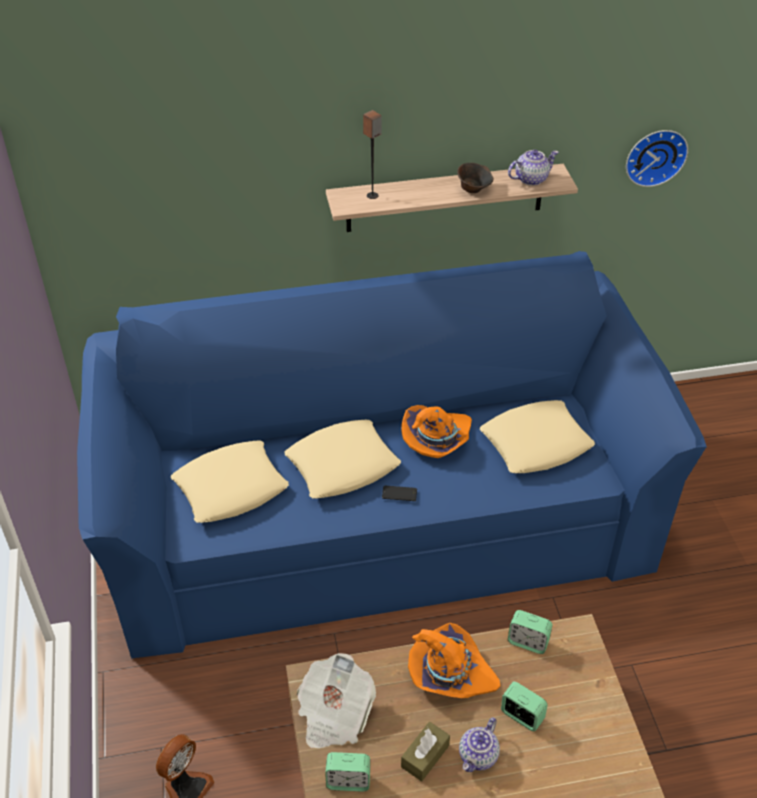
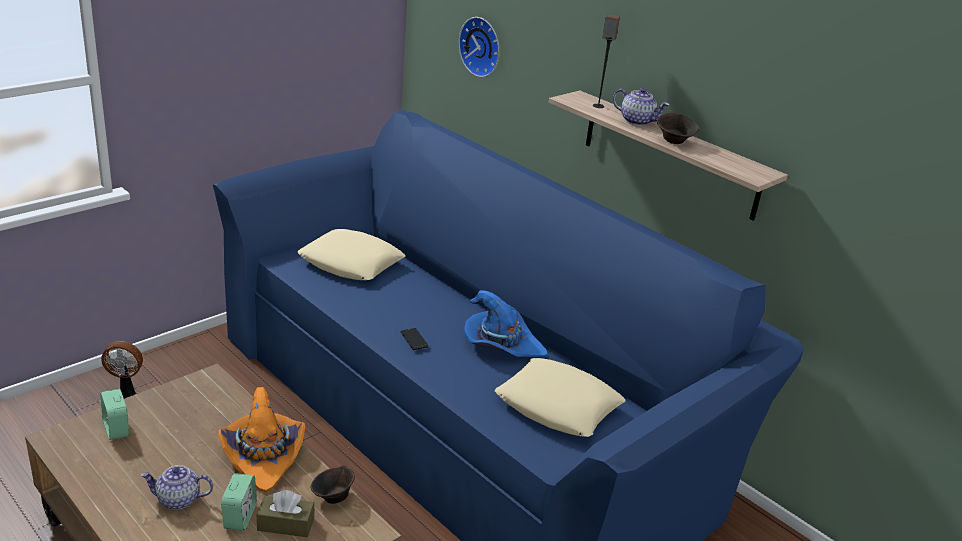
camera: 55 degrees right, 15 degrees down
(334, 714) = (181, 401): newspaper -> none
(342, 465) = (420, 304): beige pillow -> none
(425, 756) = (162, 465): brown tissue box -> brown tissue box (286, 524)
(437, 439) = (501, 344): orange hat -> blue hat
(528, 642) = (332, 497): alarm clock -> brown bowl
(531, 179) = (735, 163): teapot -> teapot (637, 121)
(654, 155) = (894, 221): wall clock -> wall clock (482, 46)

